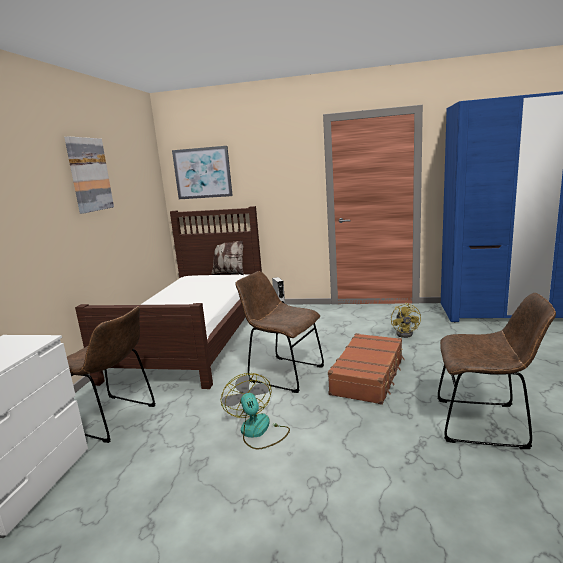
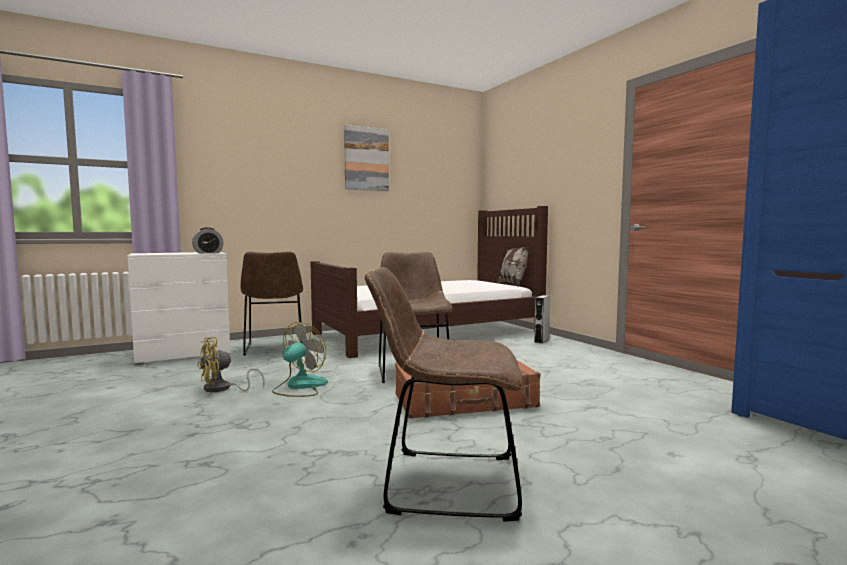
camera: 50 degrees right, 10 degrees down
(35, 343) = (208, 253): none -> alarm clock
(202, 173) = (509, 169): picture -> none
(406, 333) = (622, 397): yellow fan -> yellow fan (222, 389)
(486, 423) = (444, 483): brown chair -> brown chair turned 120 degrees clockwise

